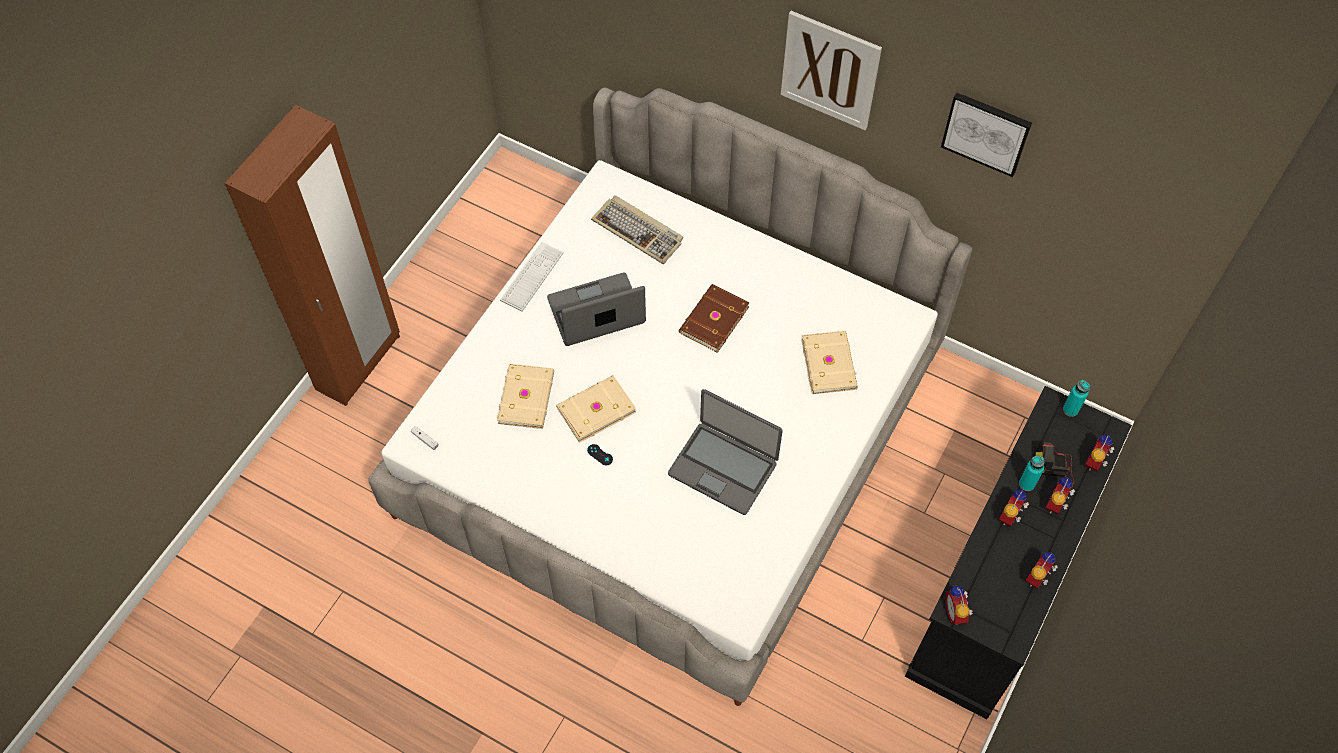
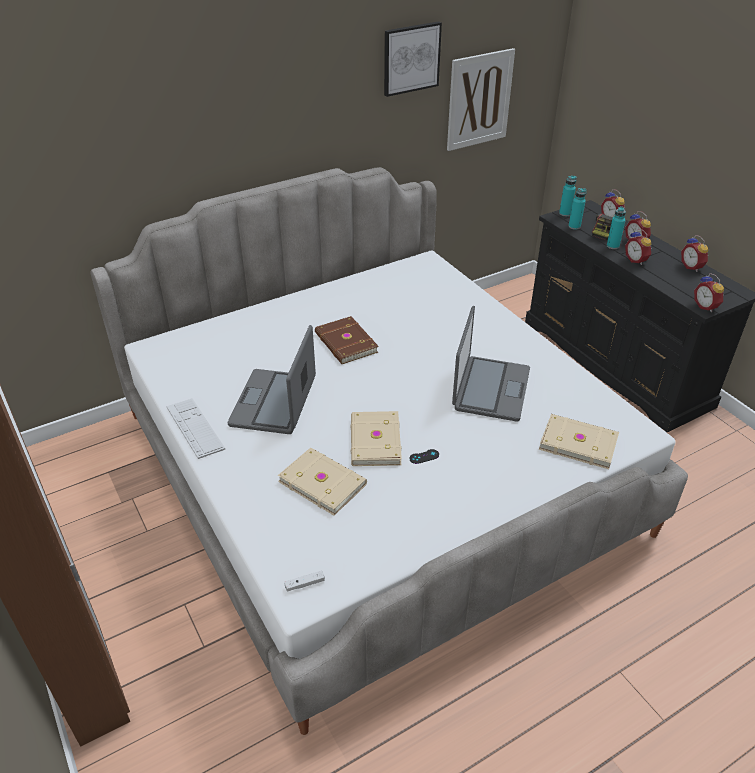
camera: 60 degrees left, 20 degrees down
(638, 231) = (220, 349): keyboard -> none
(723, 467) = (490, 389): laptop -> laptop turned 45 degrees counterclockwise
(830, 70) = (286, 84): picture -> picture (479, 100)
(830, 363) = (436, 305): beige book -> beige book (578, 442)
(956, 612) = (706, 306): alarm clock -> alarm clock turned 45 degrees clockwise
(1044, 430) = (574, 226): none -> turquoise bottle

